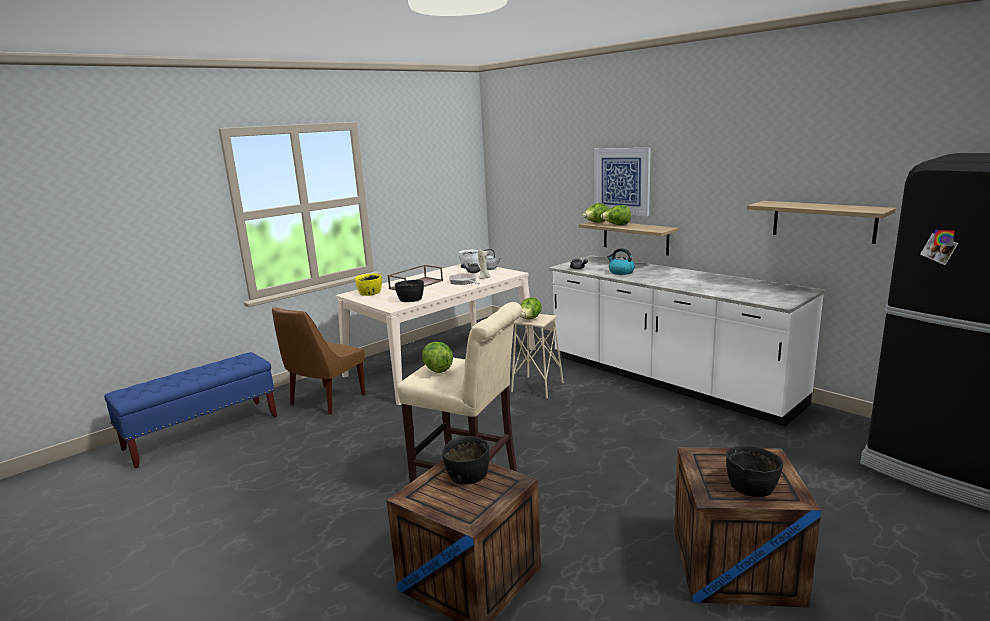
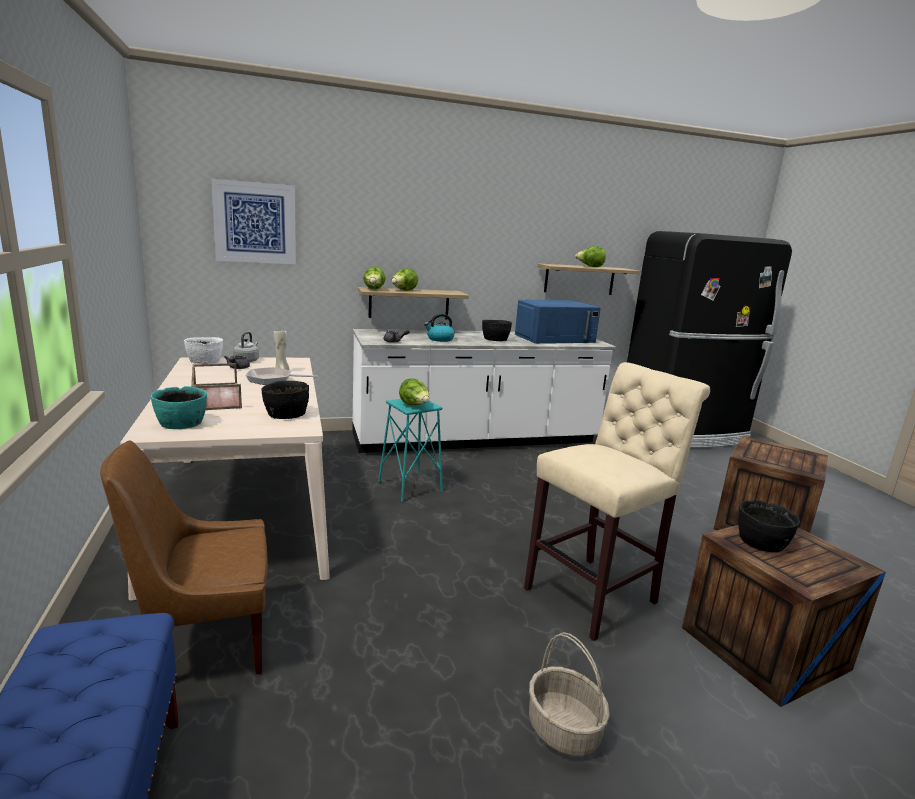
camera: 65 degrees left, 0 degrees up
(322, 504) = (564, 730): none -> basket
(325, 401) = (204, 643): brown chair -> brown chair turned 105 degrees clockwise
(369, 293) = (181, 423): yellow bowl -> turquoise bowl
(437, 369) = (605, 461): lettuce -> lettuce (590, 266)
(537, 387) = (410, 486): beige stool -> turquoise stool
(622, 181) = (393, 242): picture -> picture (255, 223)
(748, 289) = (555, 338): none -> blue microwave
(751, 486) = (795, 458): black bowl -> black bowl (495, 339)

